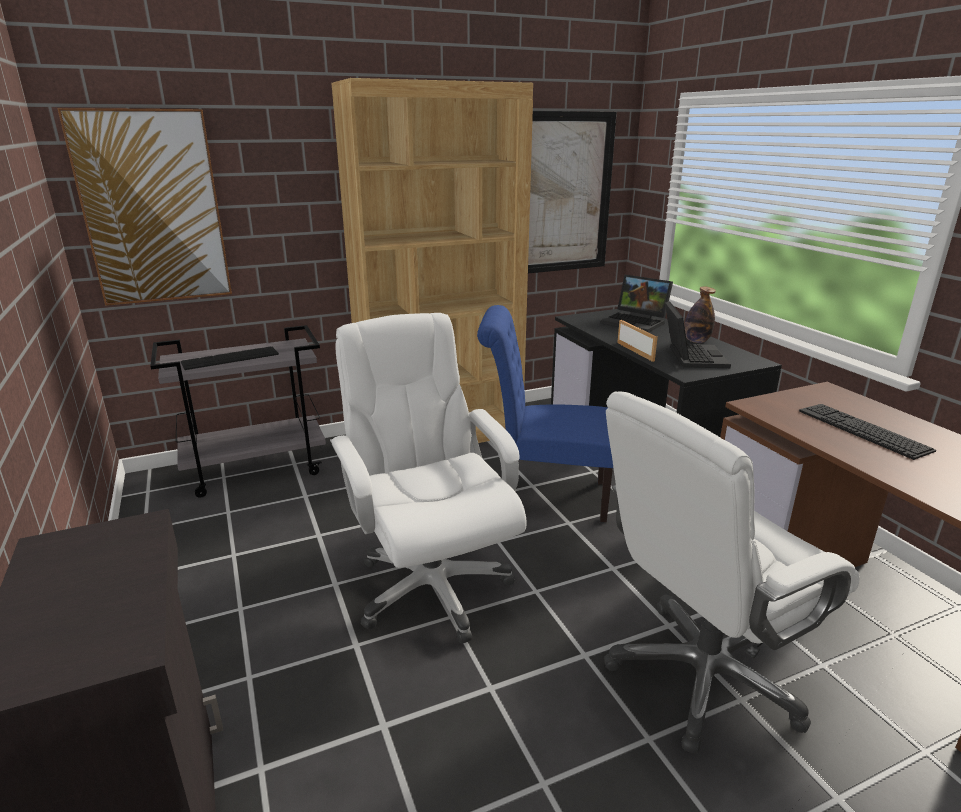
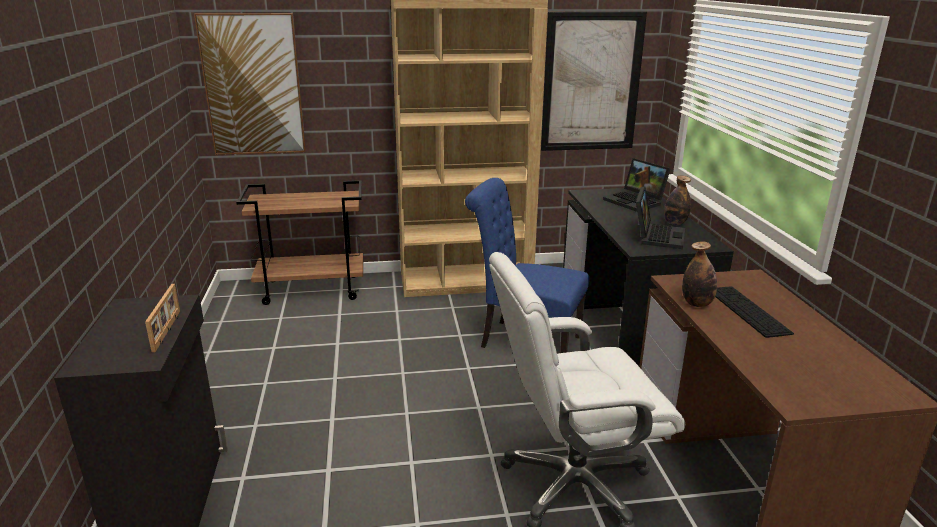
camera: 15 degrees right, 0 degrees up
(230, 358) = (296, 201): keyboard -> none
(257, 469) = (313, 289): grey cart -> brown cart
(431, 586) = (402, 391): white office chair -> none
(636, 351) = (612, 227): picture frame -> picture frame (168, 330)
(805, 429) = (697, 303): none -> bottle

